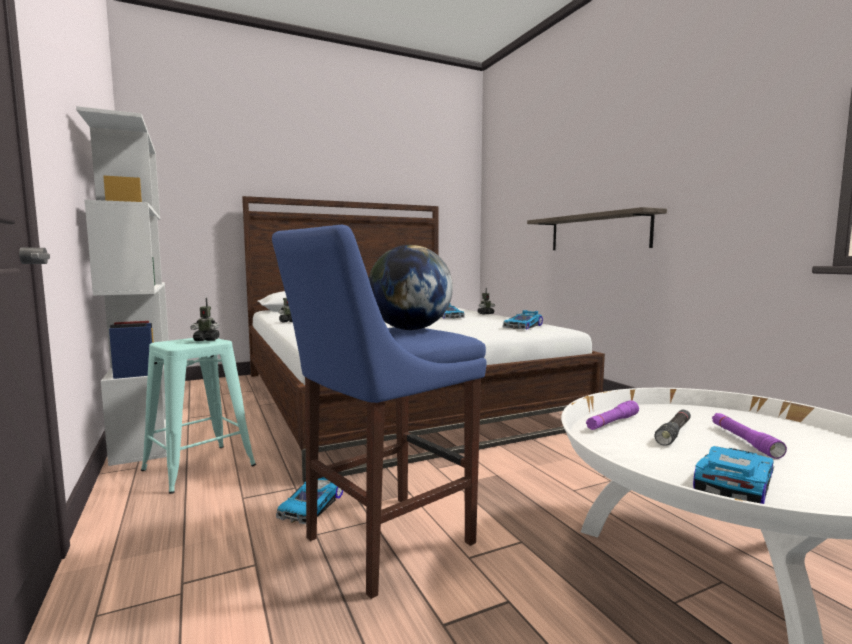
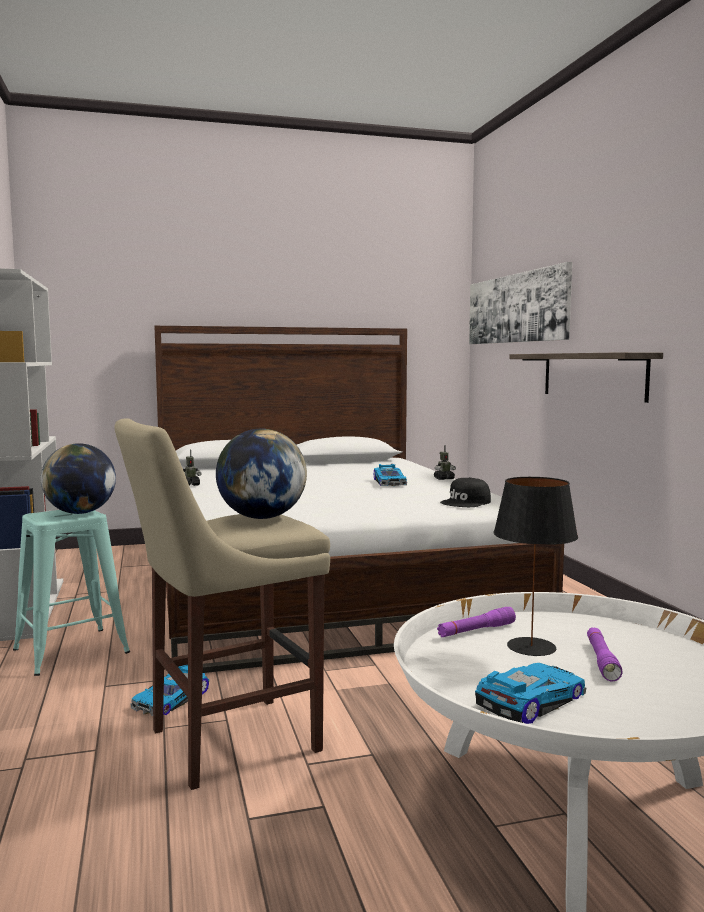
camera: 10 degrees right, 0 degrees up
(206, 340) = (80, 513): toy robot -> globe
(382, 543) = (225, 742): blue stool -> beige stool
(524, 189) = (516, 308): none -> picture
(524, 326) = (466, 502): toy car -> black cap
(674, 433) = (532, 647): black flashlight -> black table lamp

